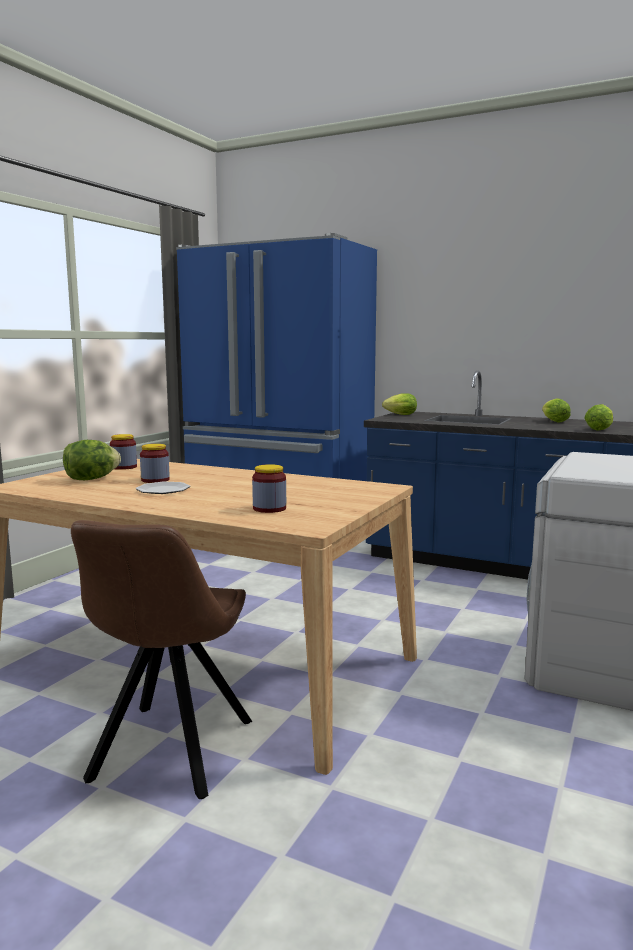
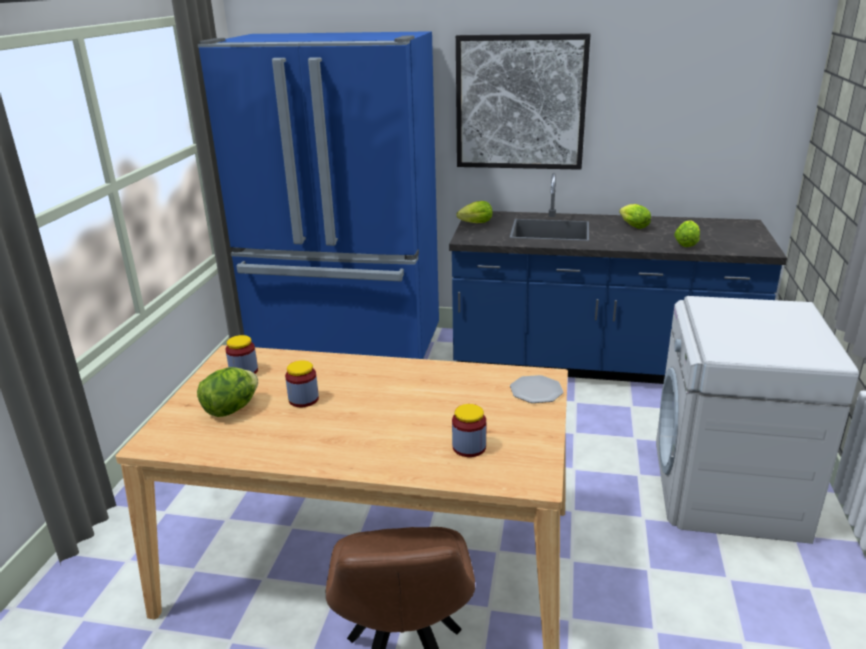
camera: 15 degrees left, 15 degrees up
(162, 490) = (330, 423): plate -> plate (536, 391)
(452, 310) = (520, 103): none -> picture

